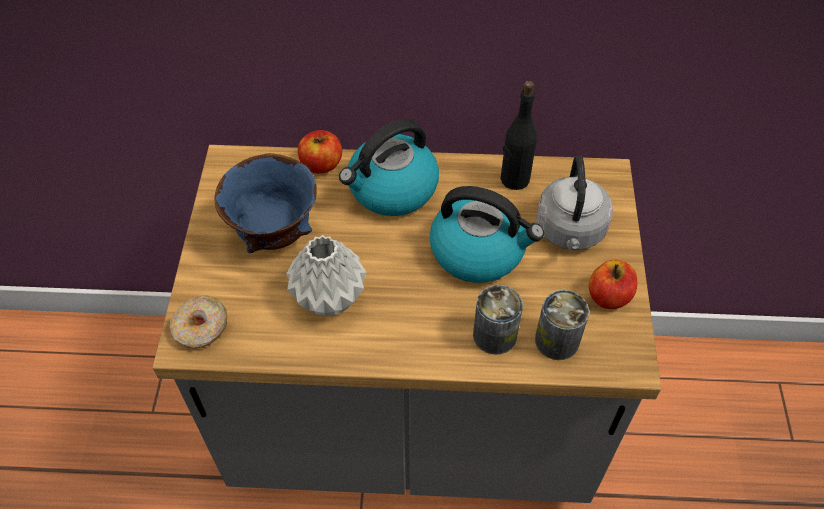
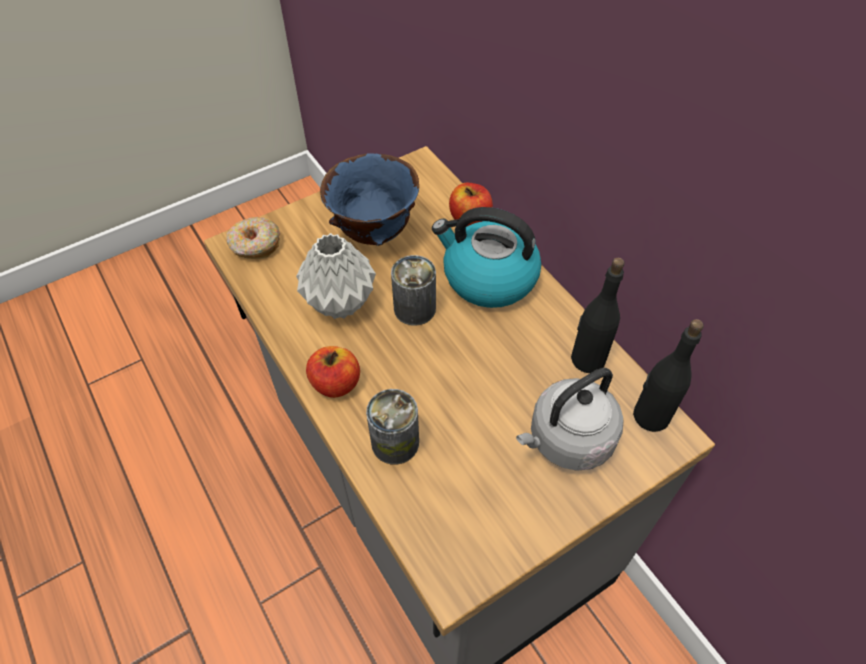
camera: 55 degrees right, 0 degrees up
(479, 251) = (478, 378): kettle -> none
(557, 340) = (428, 498): can -> can (414, 308)
(585, 176) = (650, 416): none -> black bottle
(609, 296) = (518, 518): apple -> apple (336, 383)

